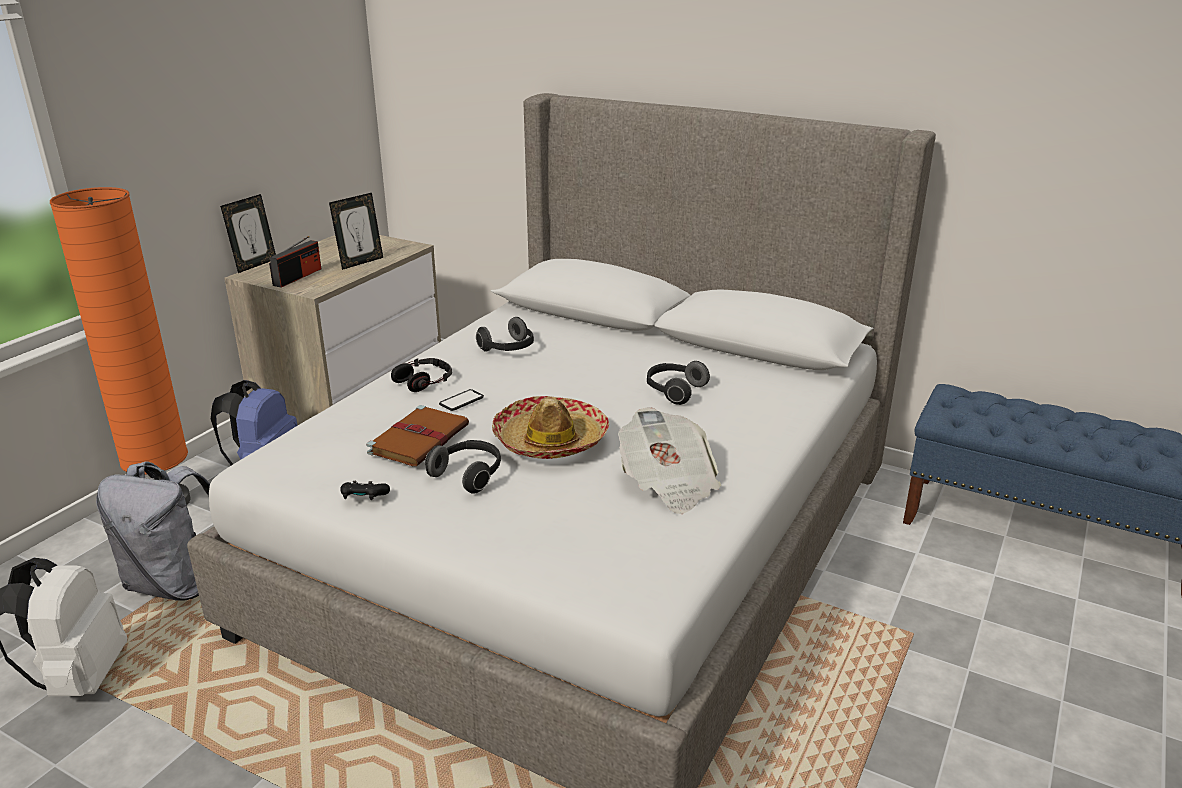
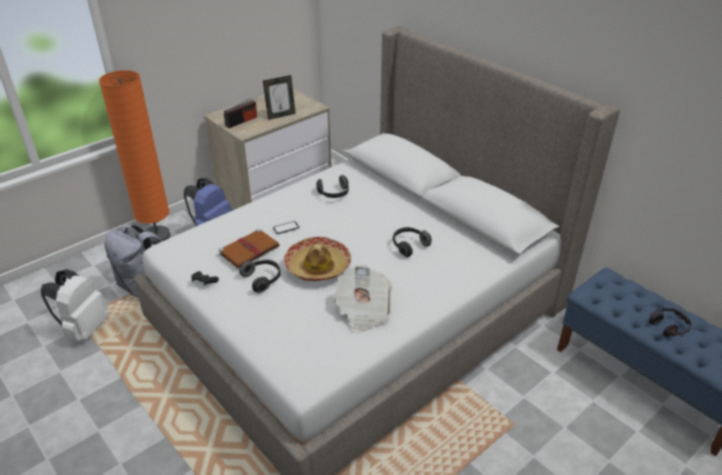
camera: 20 degrees right, 10 degrees up
(255, 265) = (224, 108): picture frame -> none
(423, 381) = (275, 208): headphones -> headphones (668, 325)

